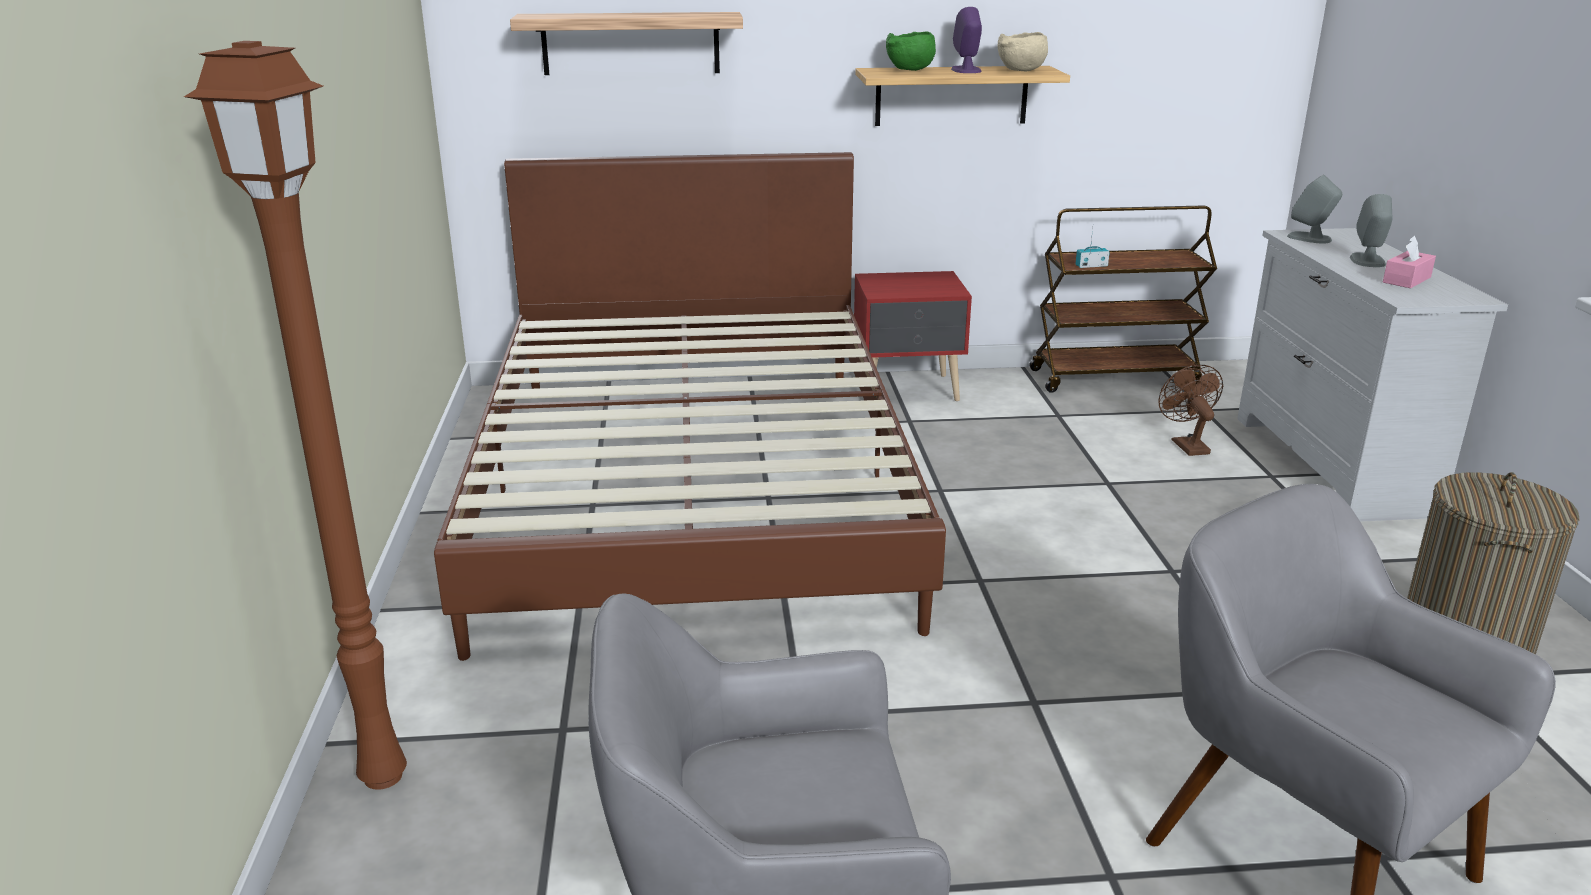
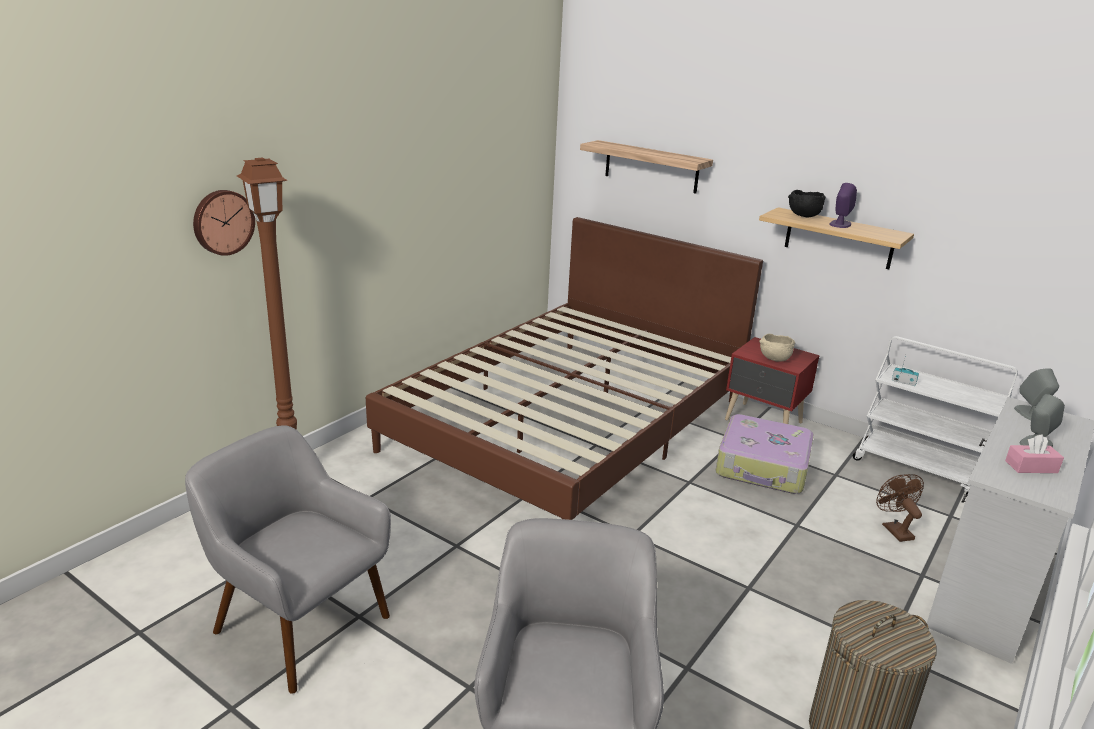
camera: 40 degrees right, 0 degrees up
(163, 222) = (222, 222): none -> wall clock
(909, 70) = (803, 216): green bowl -> black bowl
(983, 438) = (763, 467): none -> suitcase
(1020, 71) = (875, 233): beige bowl -> beige bowl (774, 359)
(1114, 377) = (919, 469): brown cart -> white cart
(1186, 445) = (894, 529): brown fan -> brown fan turned 45 degrees counterclockwise

